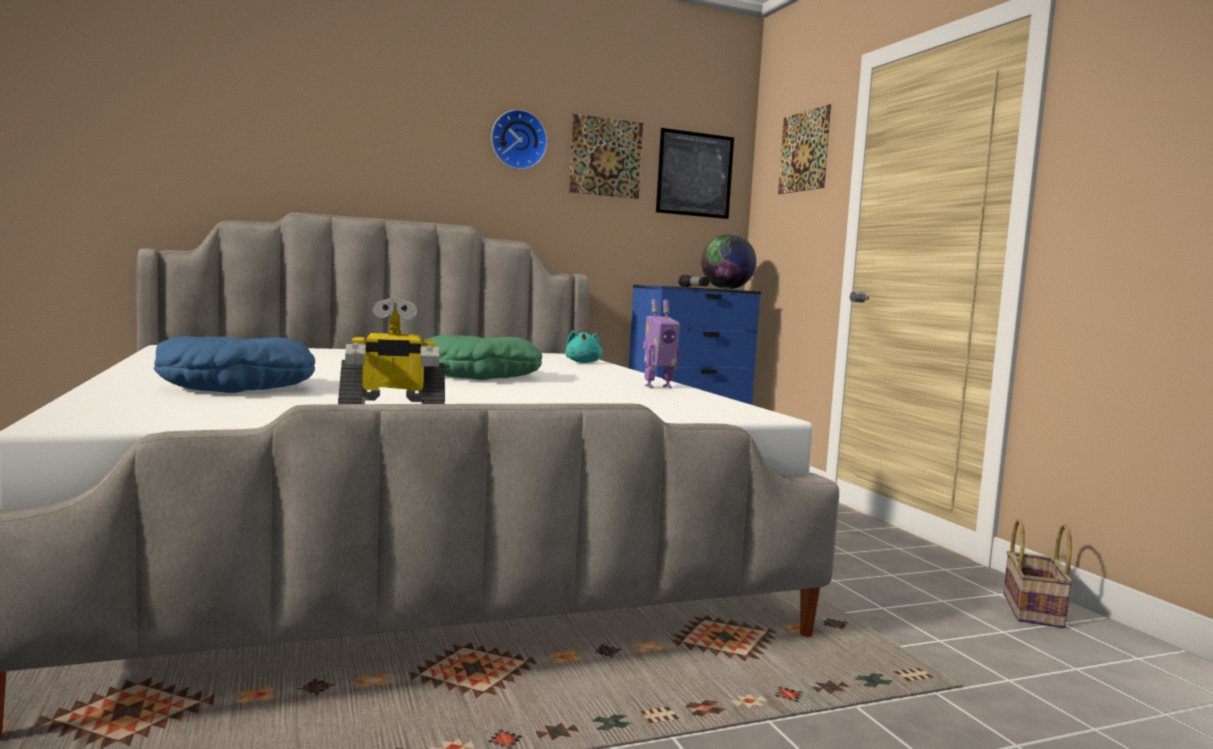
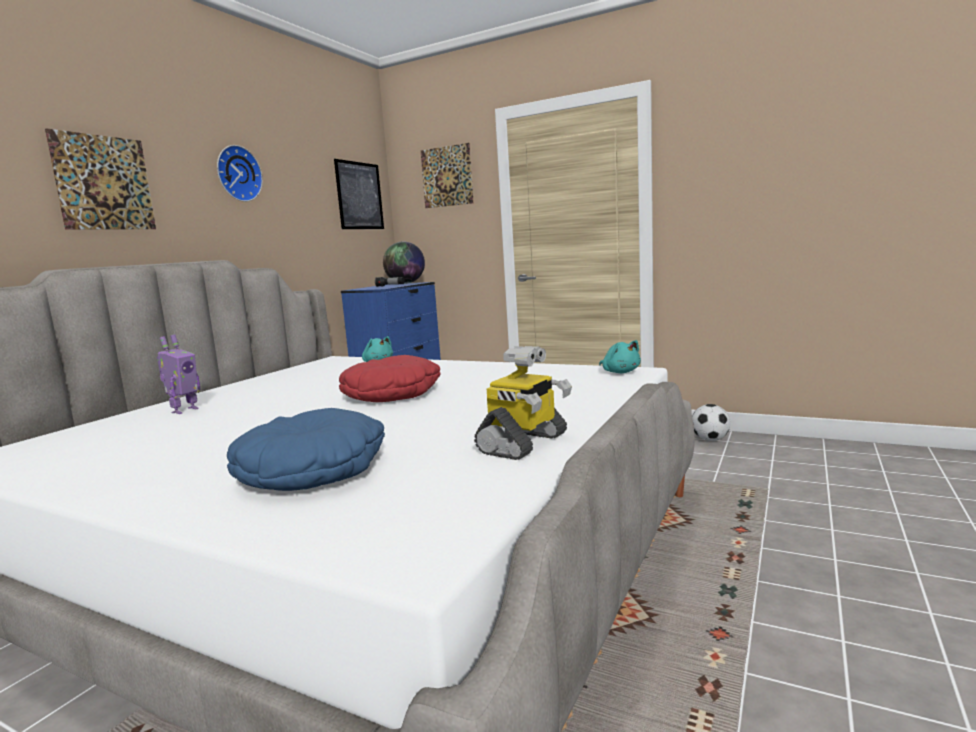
camera: 40 degrees left, 5 degrees up
(480, 376) = (390, 394): green pillow -> red pillow
(606, 157) = (303, 185): picture -> picture (104, 183)
(657, 386) = (508, 368): toy robot -> toy robot (184, 410)
(737, 411) = (620, 372): none -> turquoise plush toy
(1035, 611) = (710, 440): basket -> football

